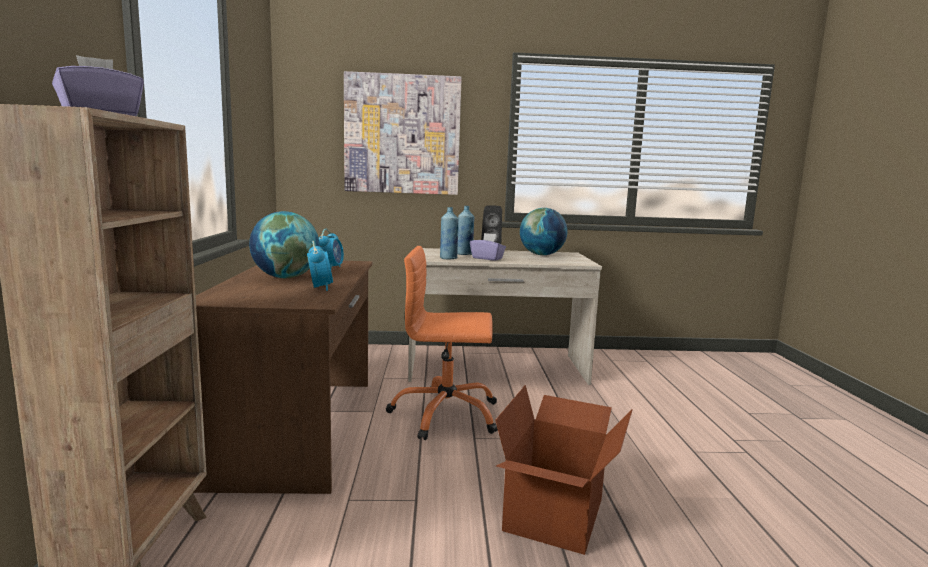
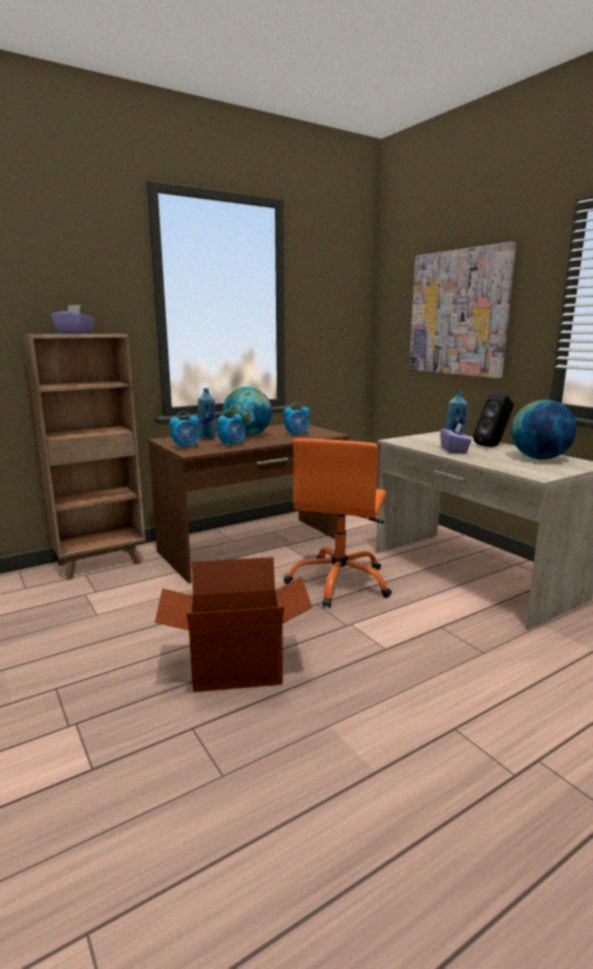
camera: 60 degrees right, 5 degrees up
(284, 300) = (186, 447): none -> alarm clock
(445, 415) = (339, 582): orange office chair -> orange office chair turned 135 degrees counterclockwise
(448, 258) = (417, 444): blue bottle -> blue bottle (207, 438)

